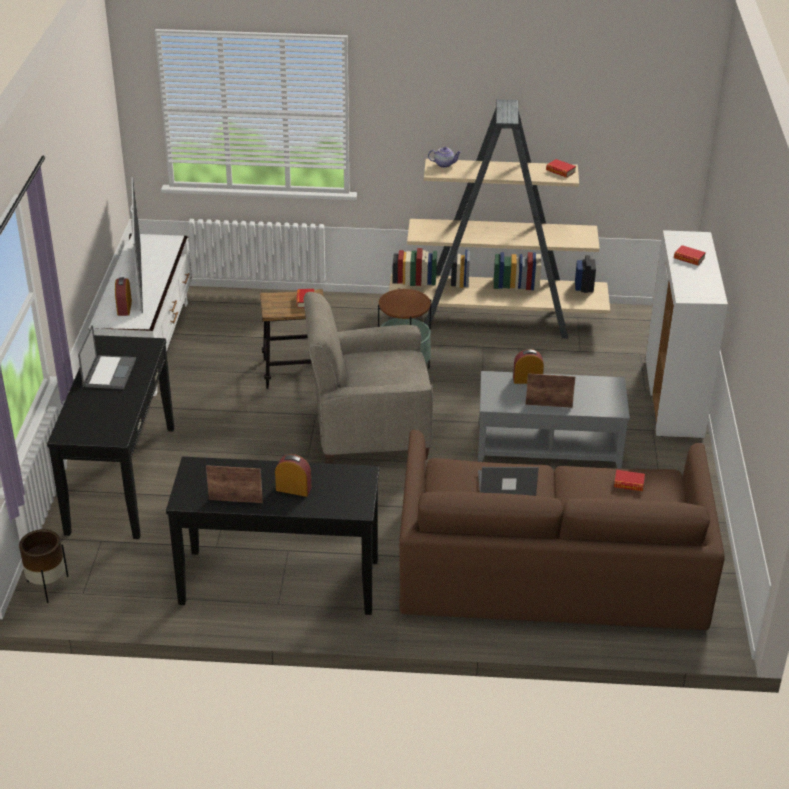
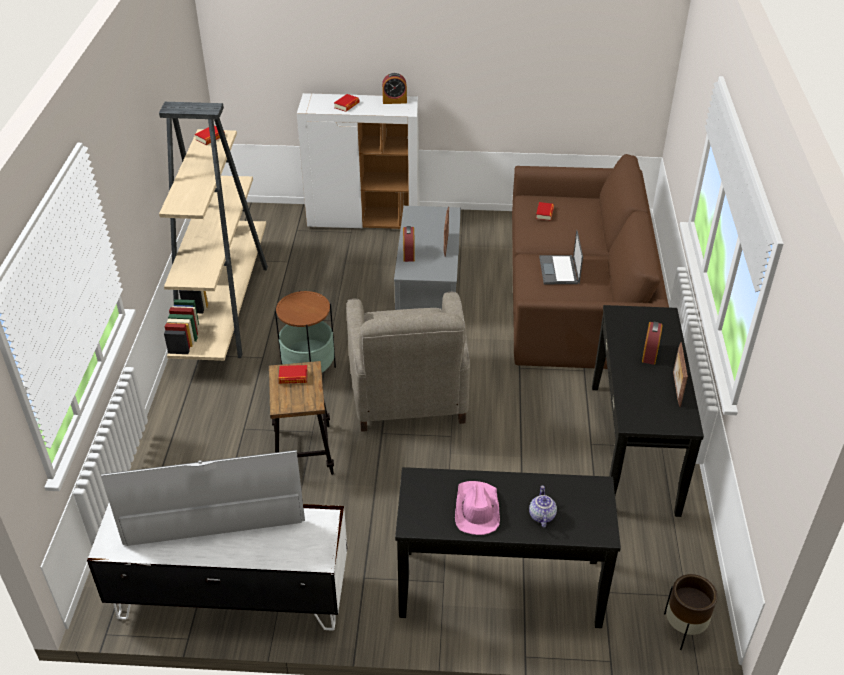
camera: 90 degrees left, 5 degrees up
(109, 372) = (476, 509): laptop -> pink hat
(124, 308) = (289, 540): alarm clock -> alarm clock (394, 101)
(444, 164) = (177, 201): teapot -> teapot (541, 515)

